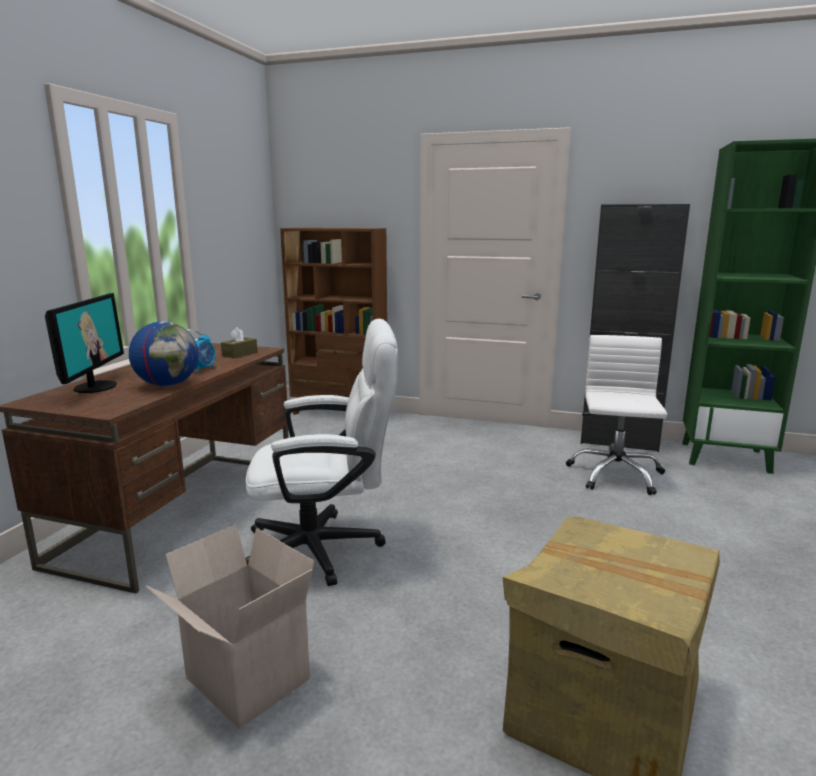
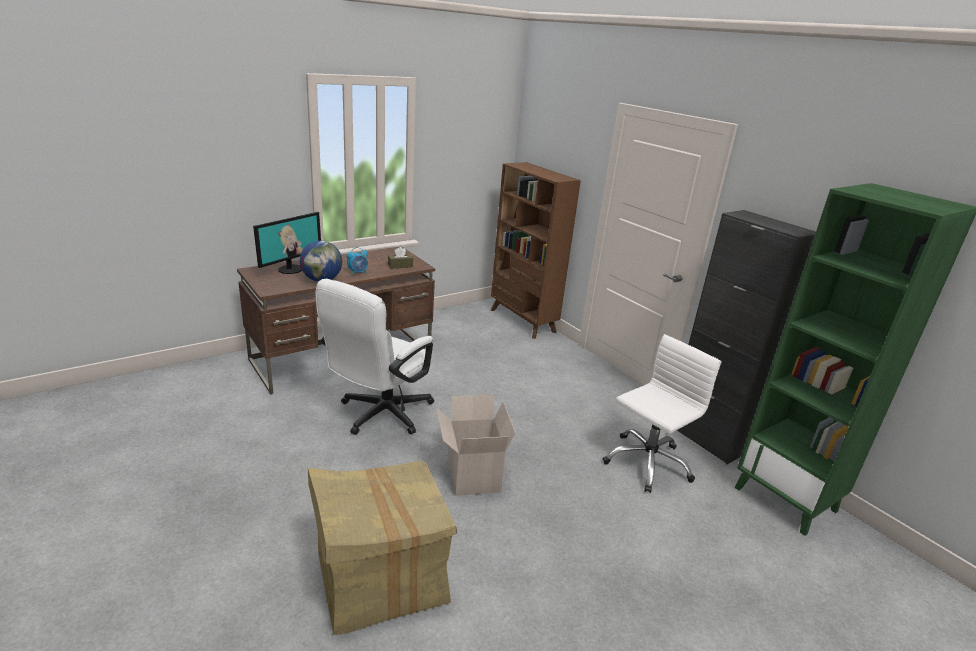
camera: 35 degrees right, 10 degrees up
(243, 680) = (259, 461): cardboard box -> cardboard box (471, 475)
(326, 548) = (379, 415): white office chair -> white office chair turned 90 degrees clockwise

